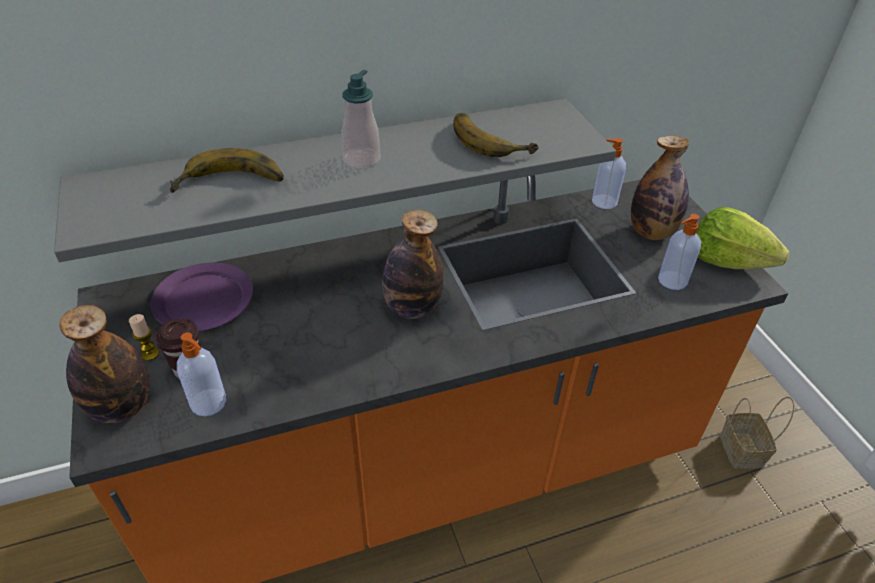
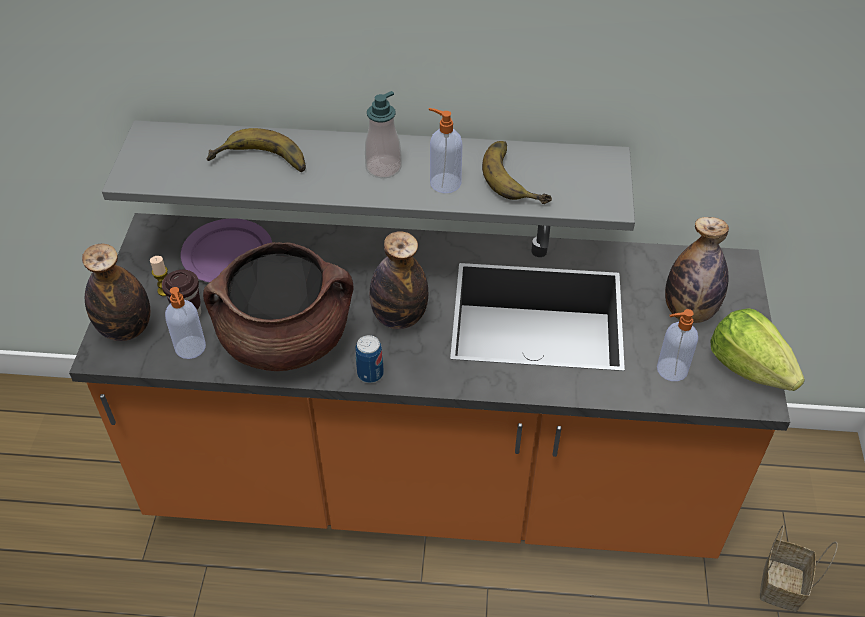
camera: 25 degrees right, 5 degrees up
(311, 362) = (286, 339): none -> brown cooking pot
(415, 367) = (370, 374): none -> can
(603, 201) = (661, 262): soap dispenser -> soap dispenser (444, 183)

